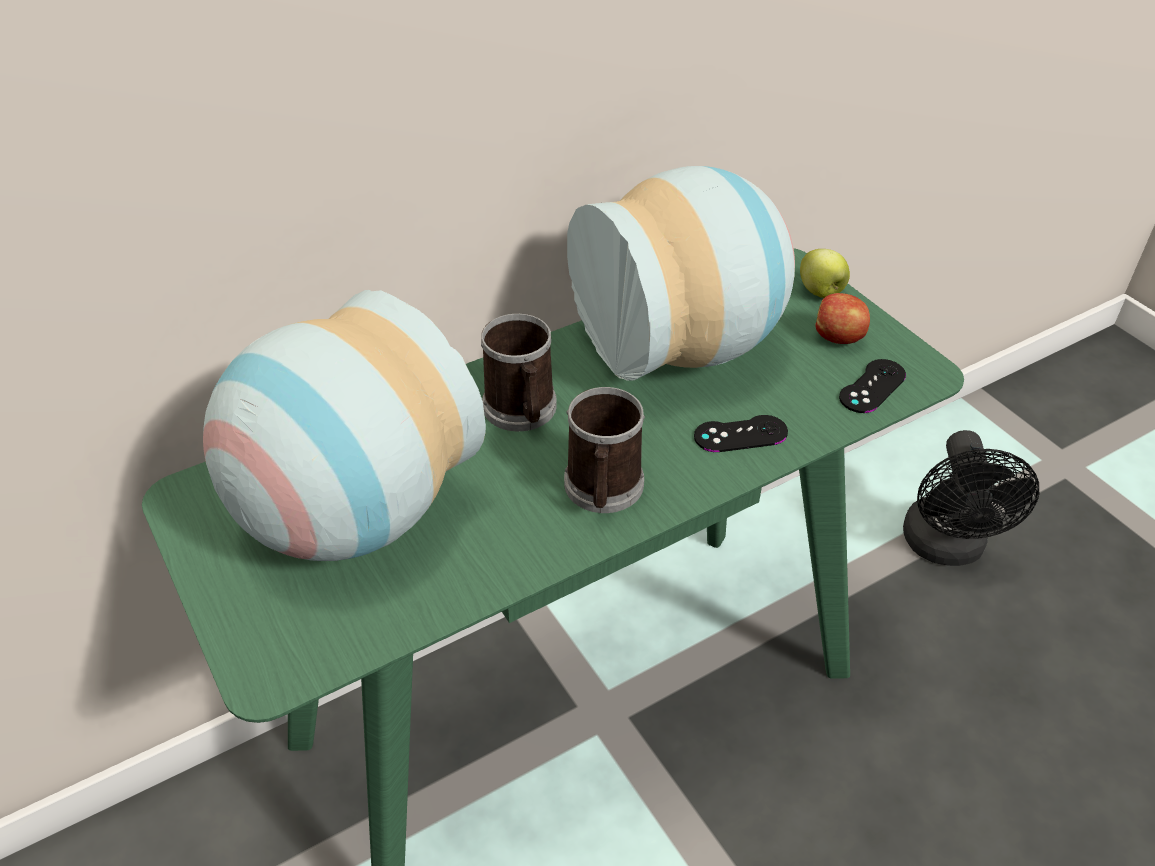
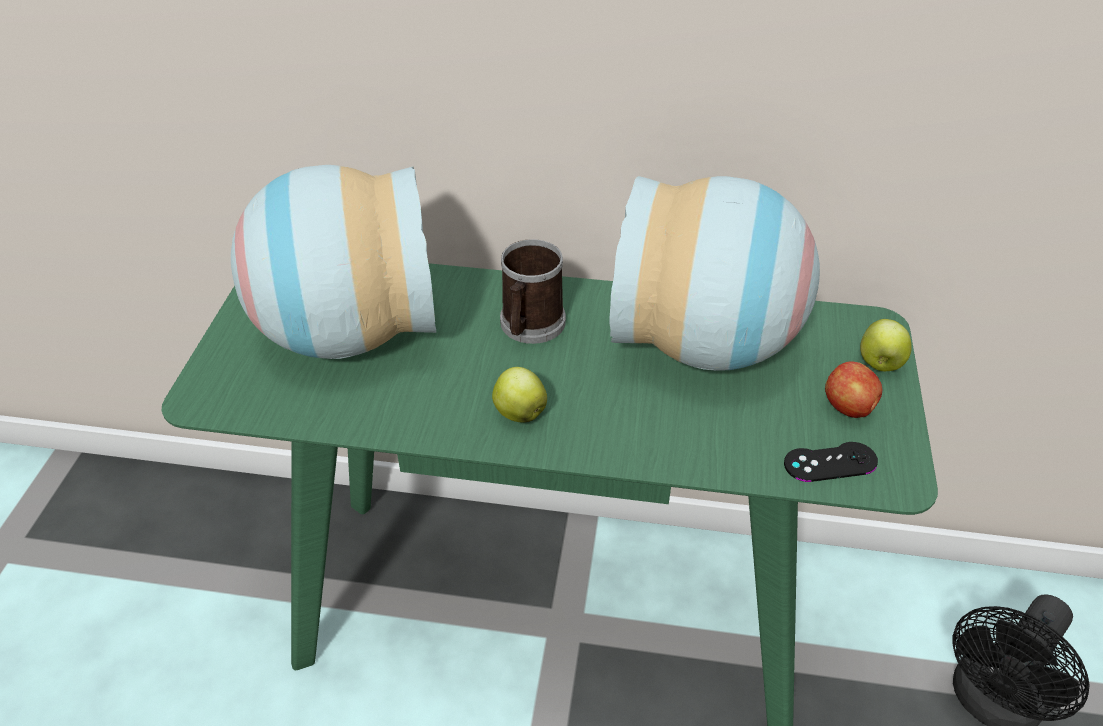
camera: 40 degrees right, 0 degrees up
(603, 490) = (519, 412): mug -> apple
(740, 434) = (669, 434): black game controller -> none

